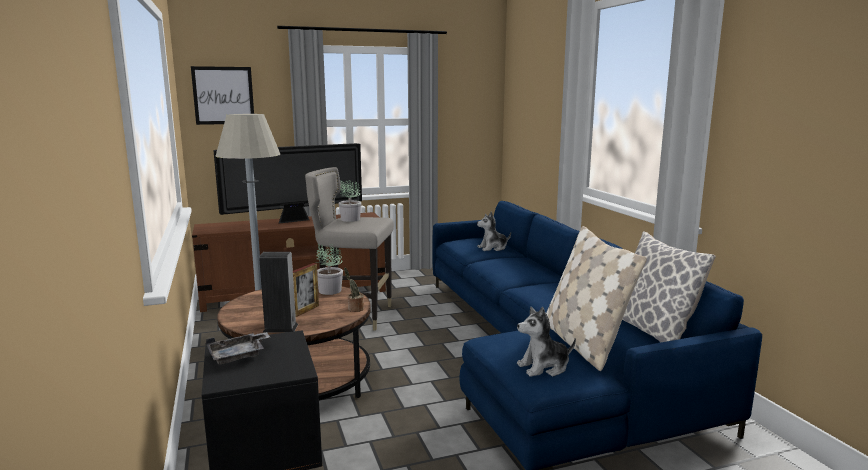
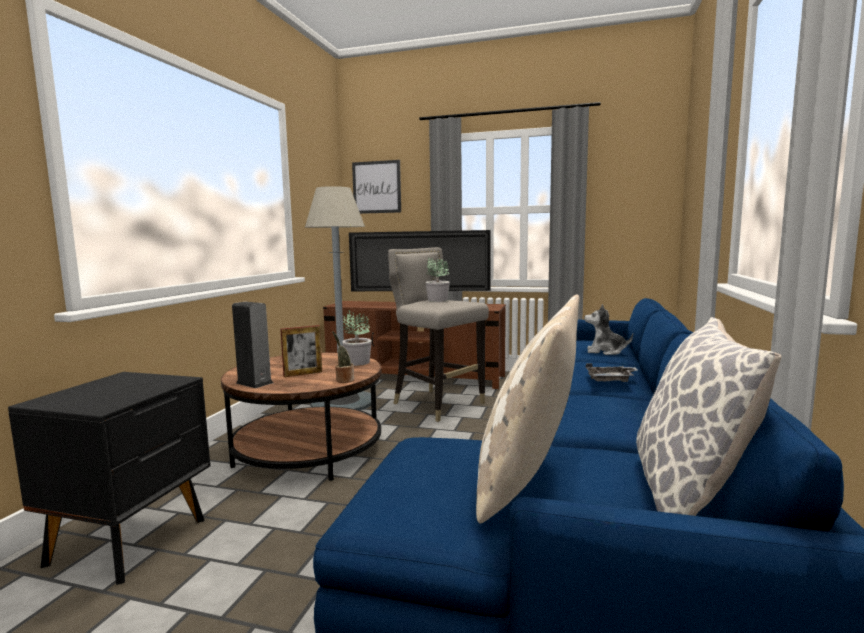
camera: 35 degrees right, 5 degrees down
(238, 356) = (108, 385): grey tray -> grey tray (611, 380)
(544, 367) = (414, 491): plush toy -> none

